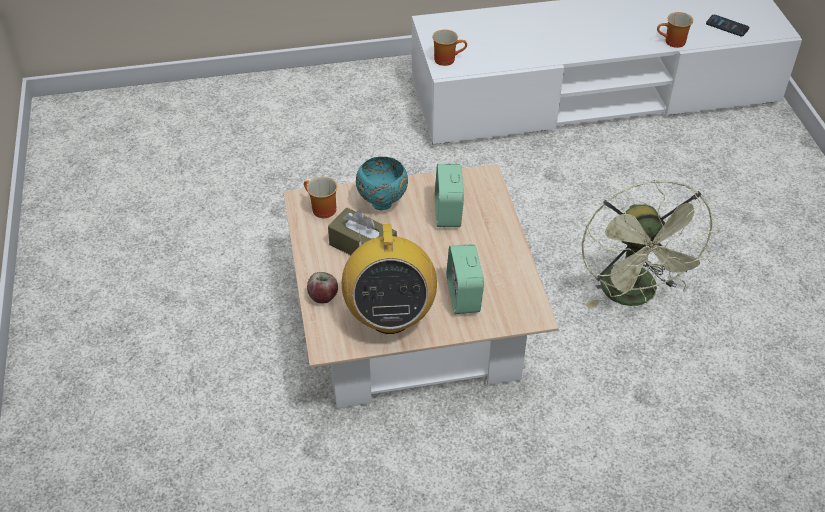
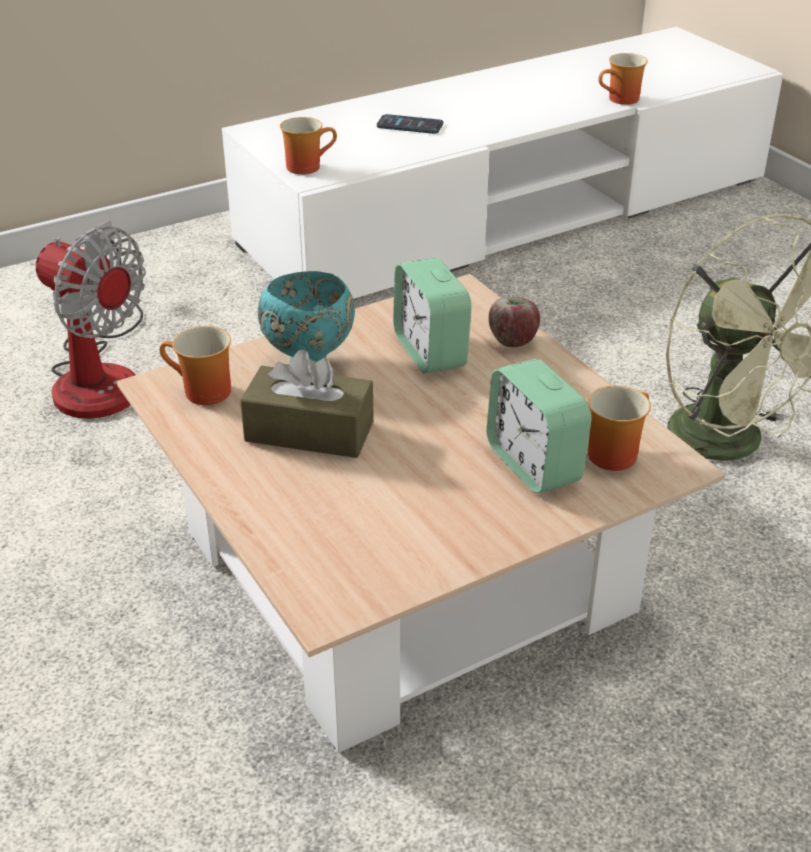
camera: 20 degrees left, 10 degrees down
(304, 158) = (101, 374): none -> fan
(323, 297) = (276, 526): apple -> apple (513, 340)
(389, 316) = (420, 527): radio -> none
(508, 299) = (612, 451): none -> mug
(727, 26) = (678, 74): phone -> phone (410, 125)

